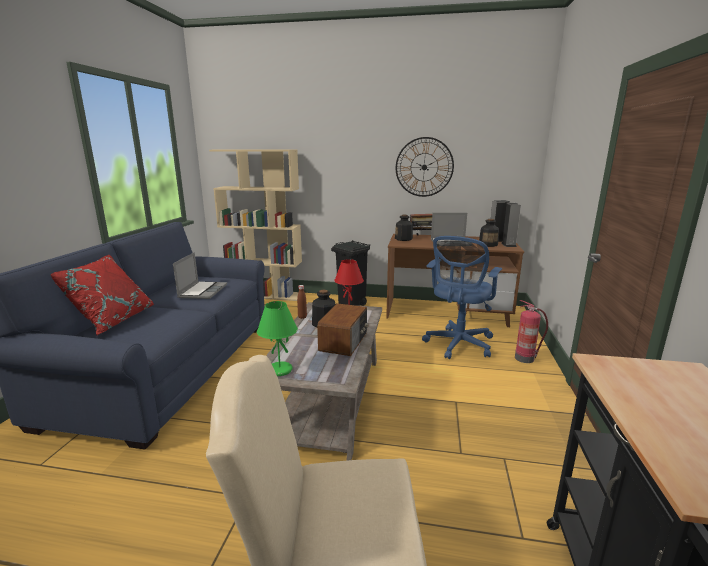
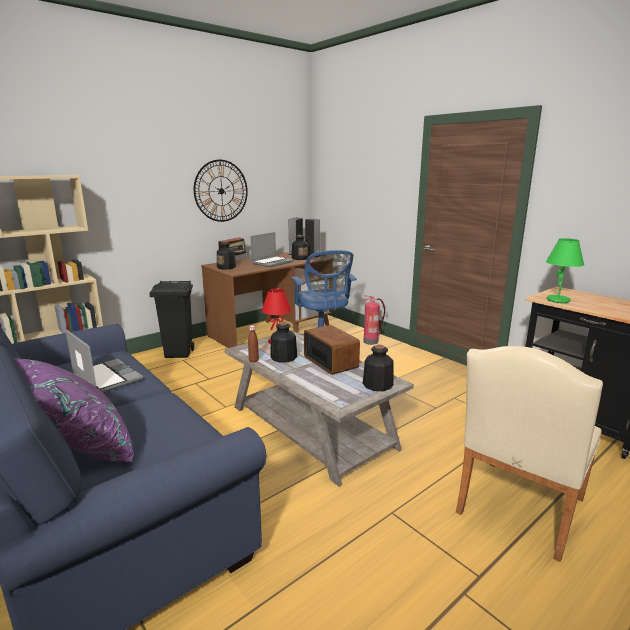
camera: 50 degrees left, 0 degrees up
(111, 320) = (79, 449): red pillow -> purple pillow
(279, 370) = (341, 399): green table lamp -> green table lamp (558, 300)
(327, 376) = (377, 385): none -> bottle

